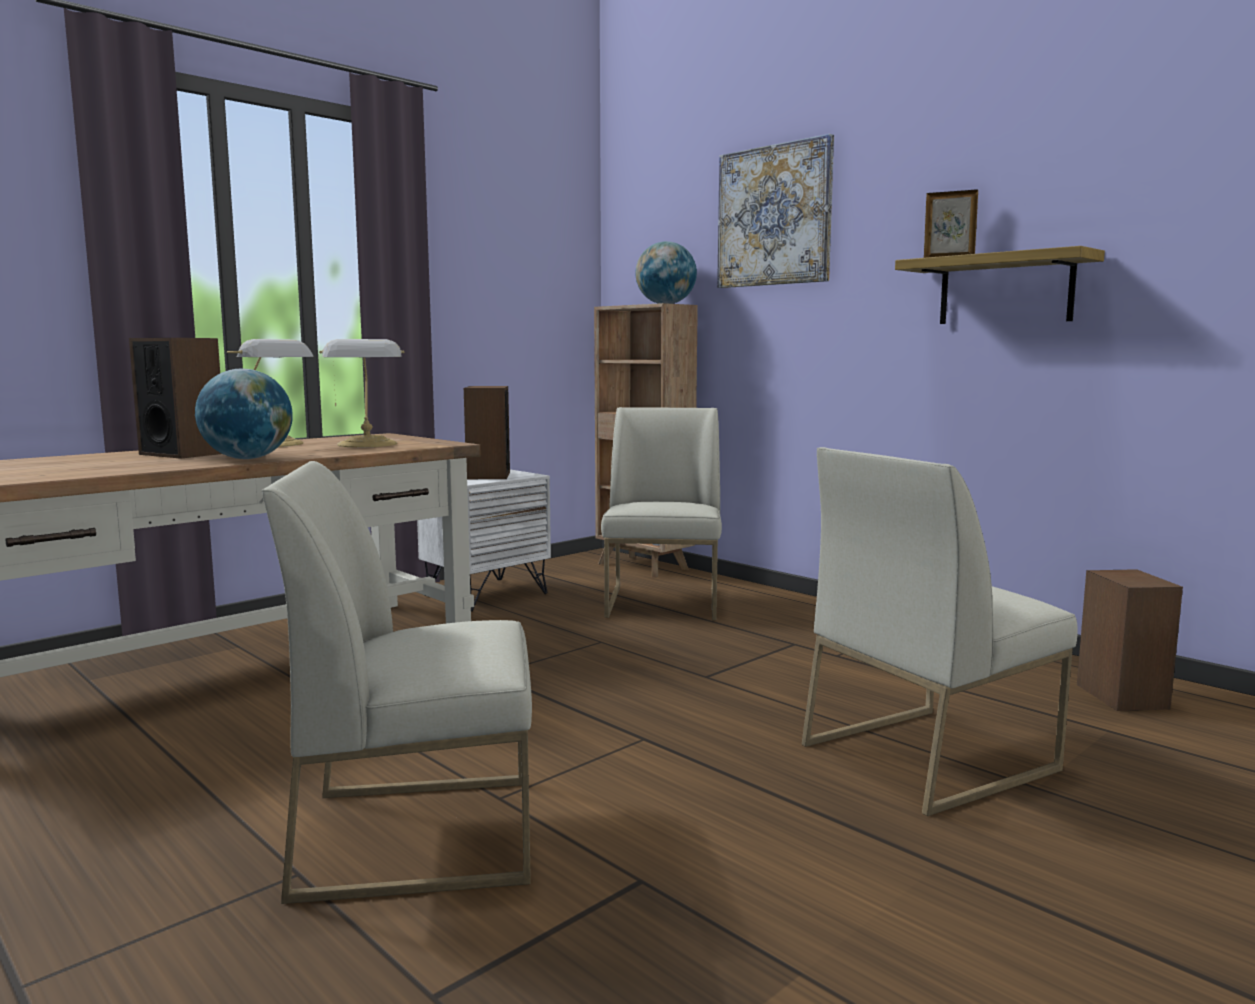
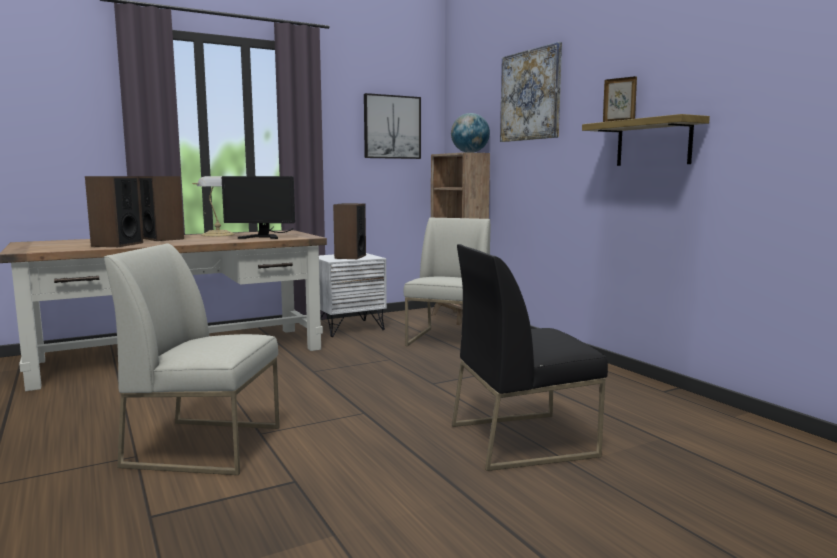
camera: 15 degrees right, 0 degrees up
(248, 458) = (188, 242): globe -> none
(367, 444) = (265, 236): table lamp -> monitor
(527, 261) = (392, 127): none -> picture
(927, 756) = (522, 439): white chair -> black chair
(1121, 696) = (694, 419): speaker -> speaker (117, 244)

